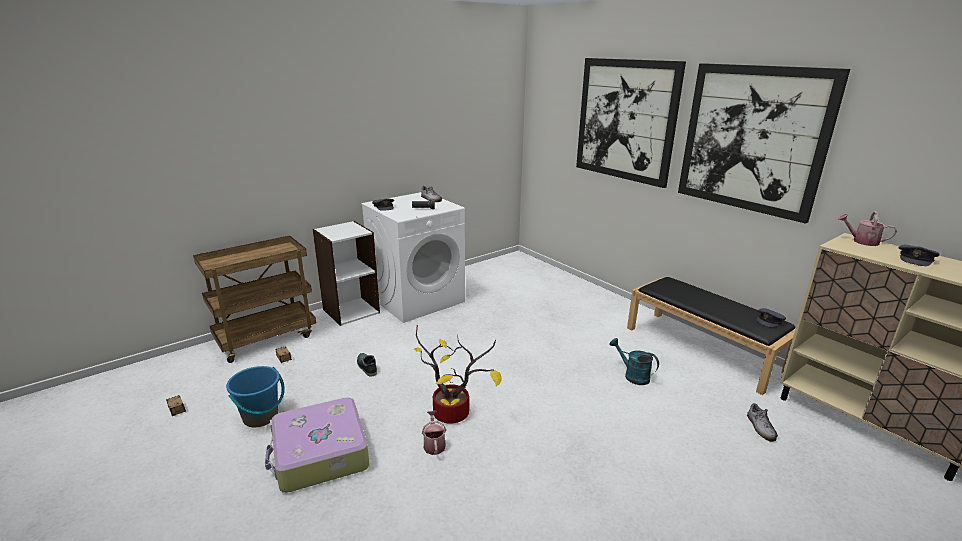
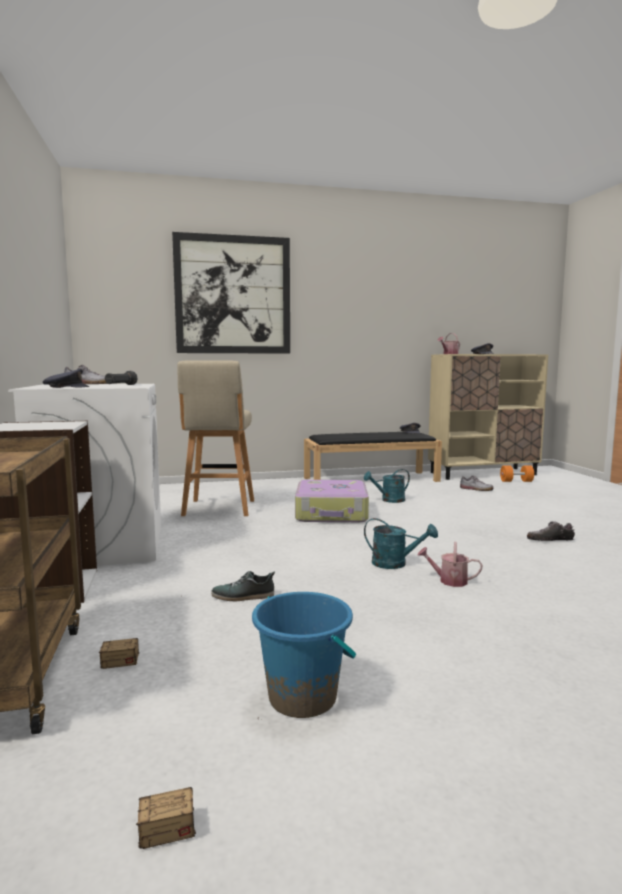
camera: 65 degrees left, 15 degrees down
(320, 455) = (440, 649): suitcase -> suitcase (332, 513)
(454, 412) = (395, 564): potted plant -> turquoise watering can
(519, 308) = (218, 509): none -> beige stool
(593, 502) = (549, 540): none -> shoe
(752, 139) = (356, 300): picture -> none
(864, 461) = (516, 481): none -> orange dumbbell

